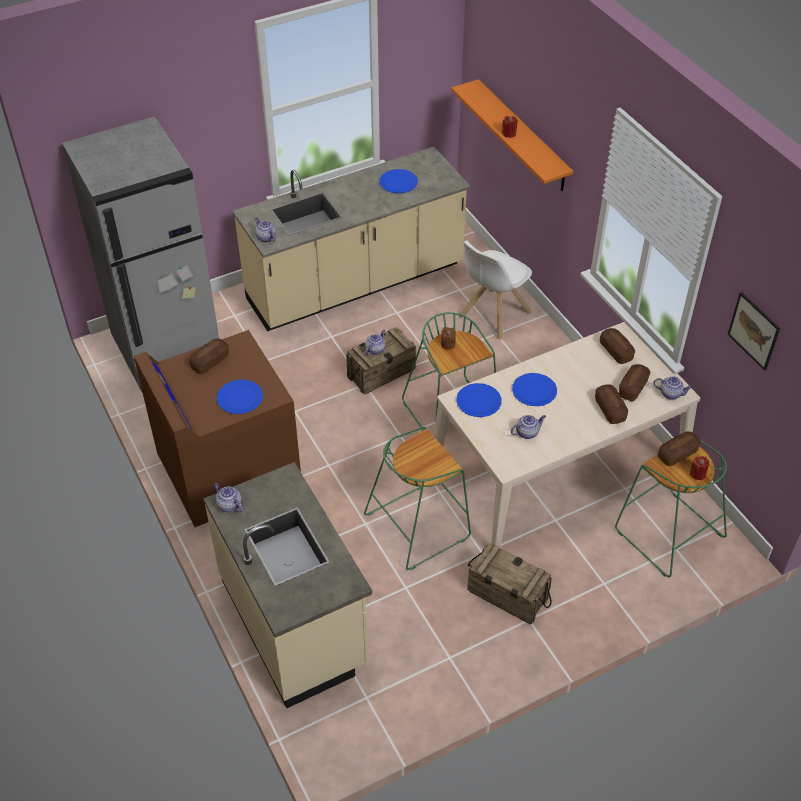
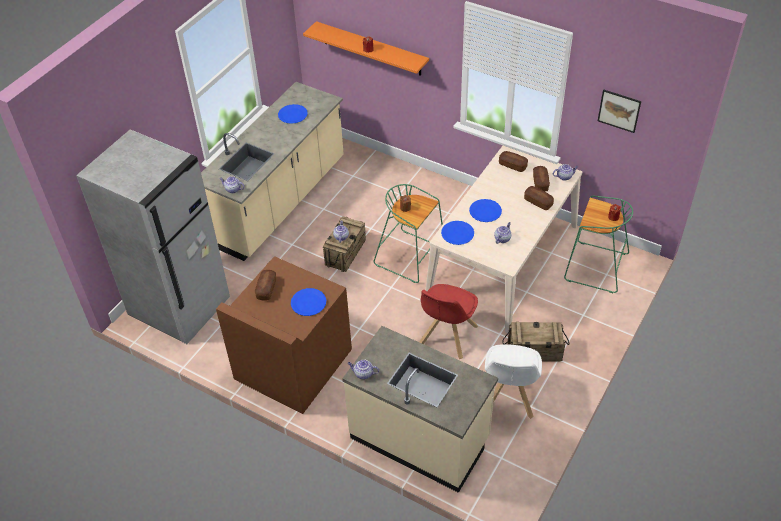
camera: 30 degrees left, 0 degrees up
(418, 525) = (447, 337): green stool -> red chair
(493, 316) = (388, 183): white chair -> white chair (509, 398)
(677, 454) = (594, 211): bread -> none

